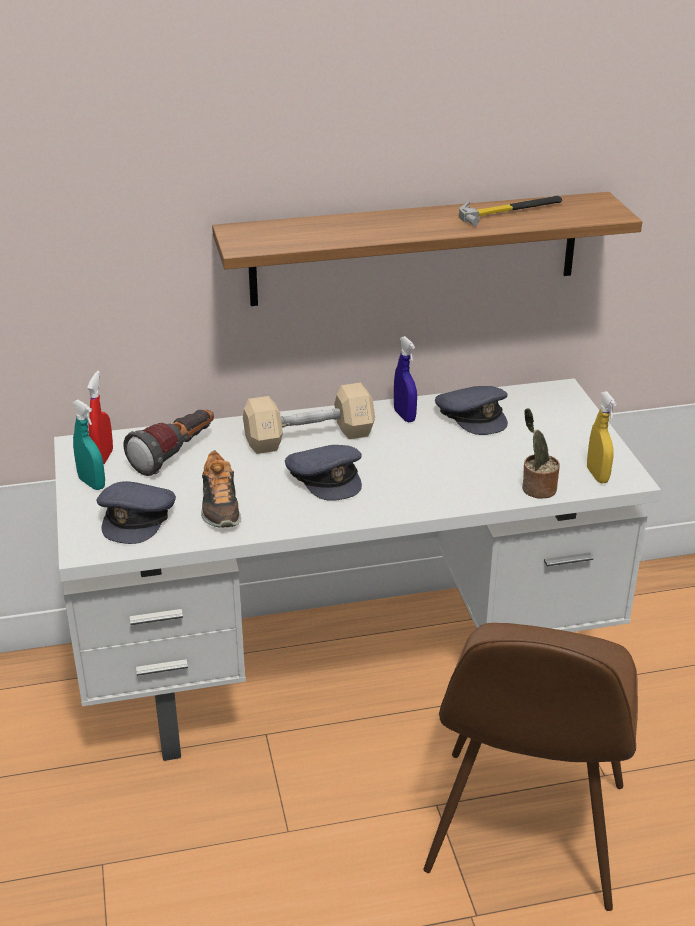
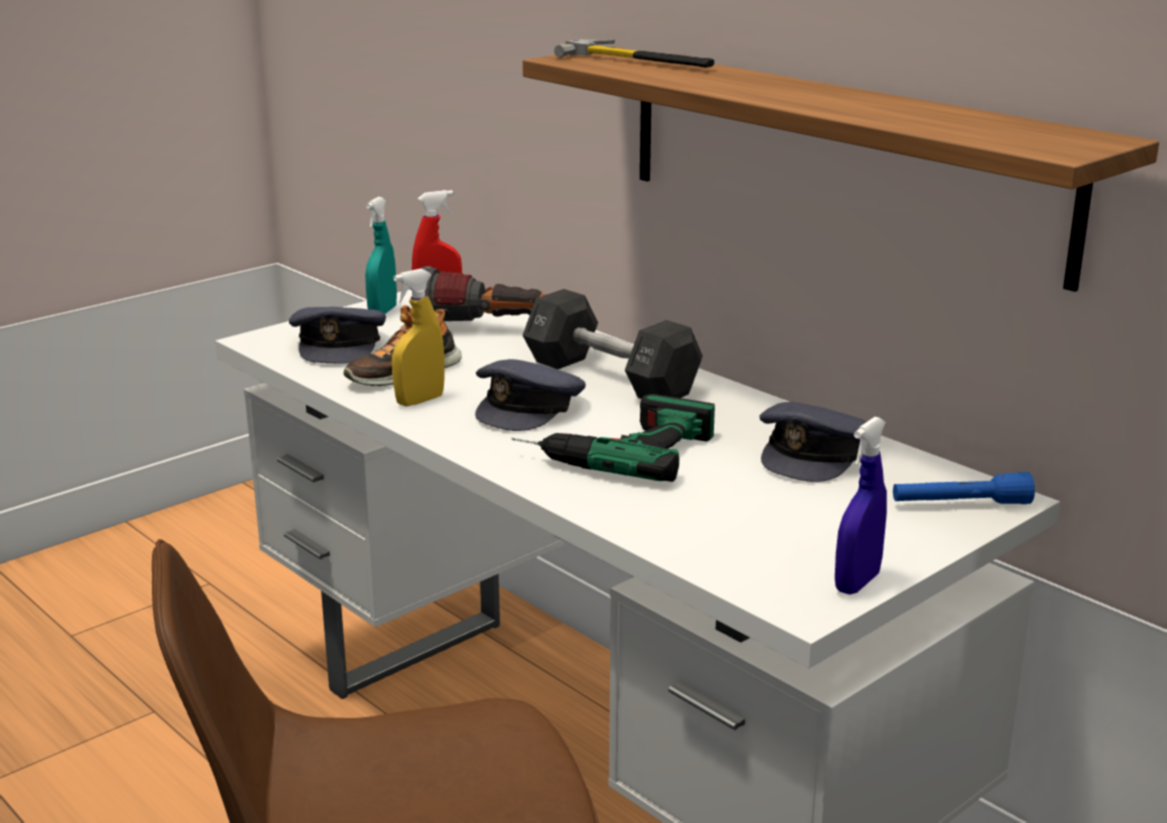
camera: 60 degrees right, 10 degrees down
(137, 517) = (339, 345): grey cap -> grey cap turned 75 degrees counterclockwise
(309, 438) = (610, 377): beige dumbbell -> black dumbbell
(404, 416) = (745, 414): blue spray bottle -> blue spray bottle (857, 583)
(410, 469) = (613, 448): none -> power drill
(510, 211) = (930, 113): hammer -> hammer (638, 61)
(536, 489) = (673, 539): potted plant -> none
(560, 402) = (960, 504): none -> blue flashlight
(597, 475) = (777, 578): yellow spray bottle -> yellow spray bottle (420, 401)

